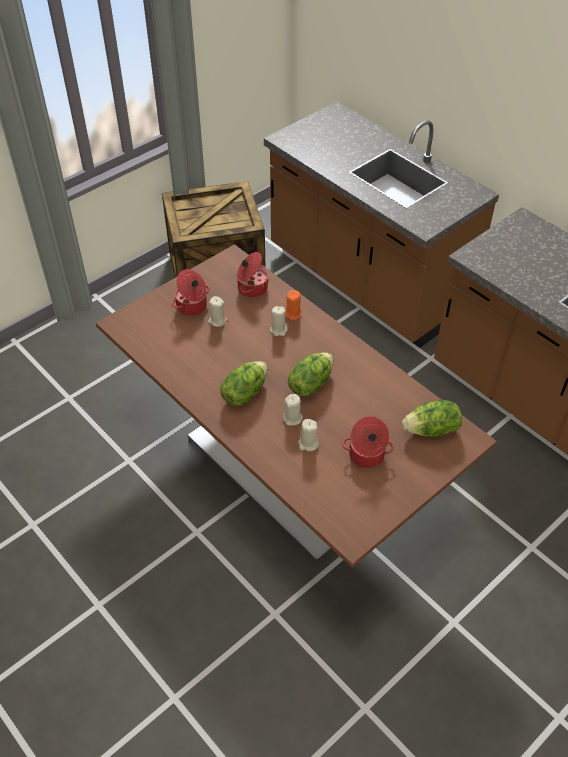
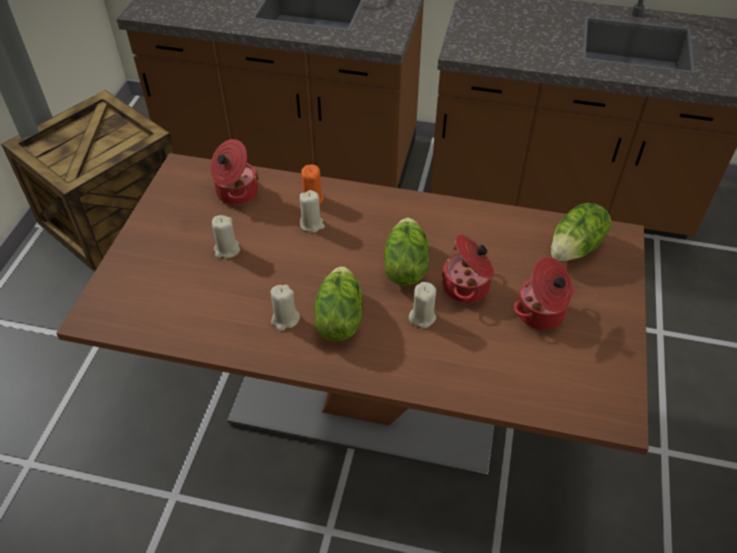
camera: 35 degrees left, 0 degrees up
(192, 307) = (179, 248): cooking pot -> cooking pot (467, 287)
(308, 444) = (467, 337): beige candle -> beige candle (285, 319)

